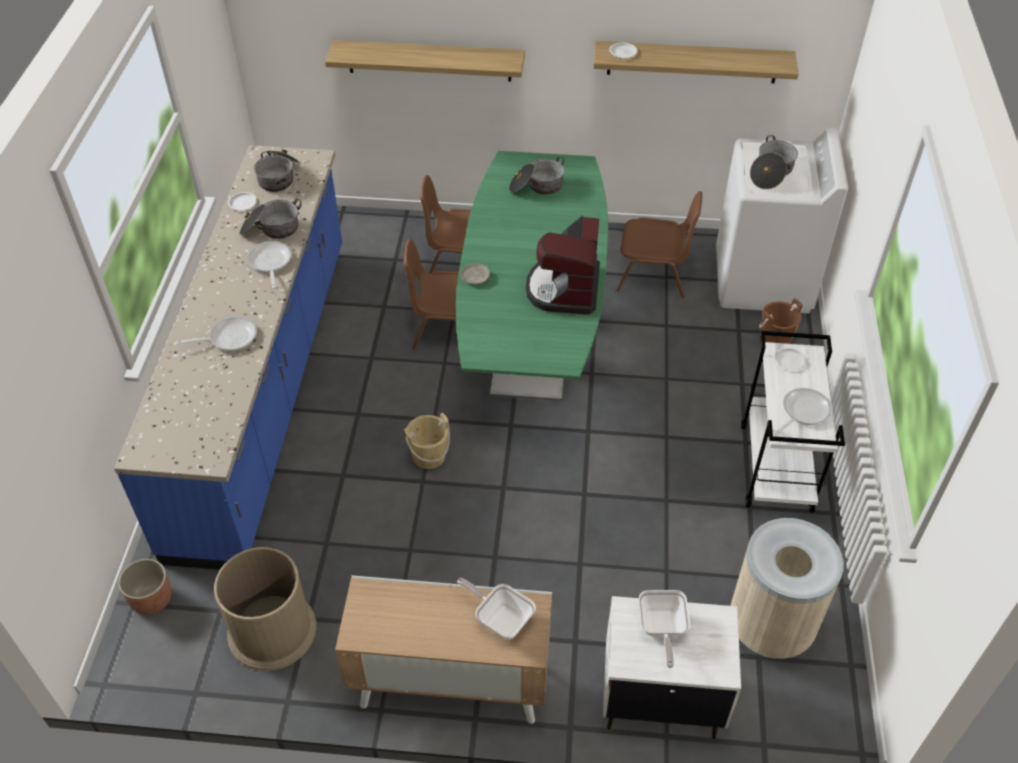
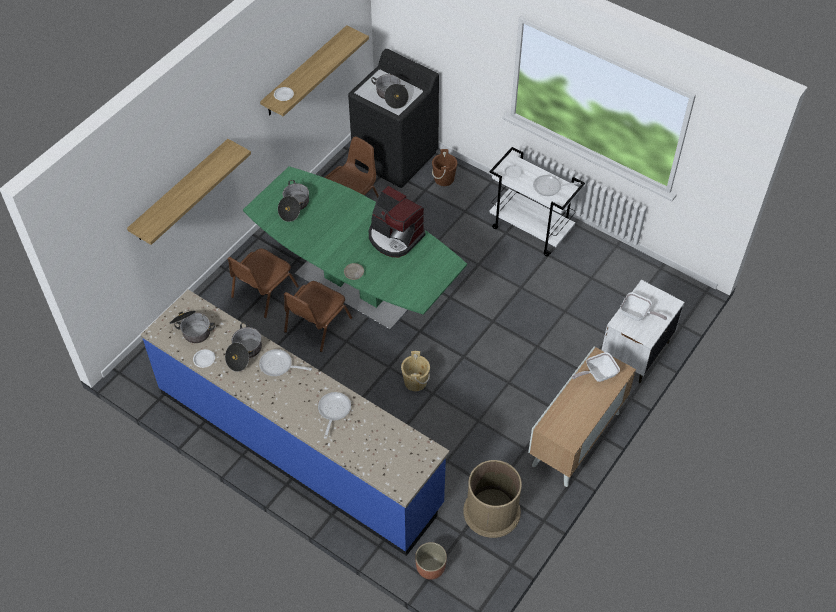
camera: 60 degrees left, 5 degrees up
(763, 281) = (395, 157): white washing machine -> black washing machine
(770, 627) = (623, 287): beige trash can -> none
(802, 412) = (550, 187): frying pan -> frying pan turned 75 degrees counterclockwise

